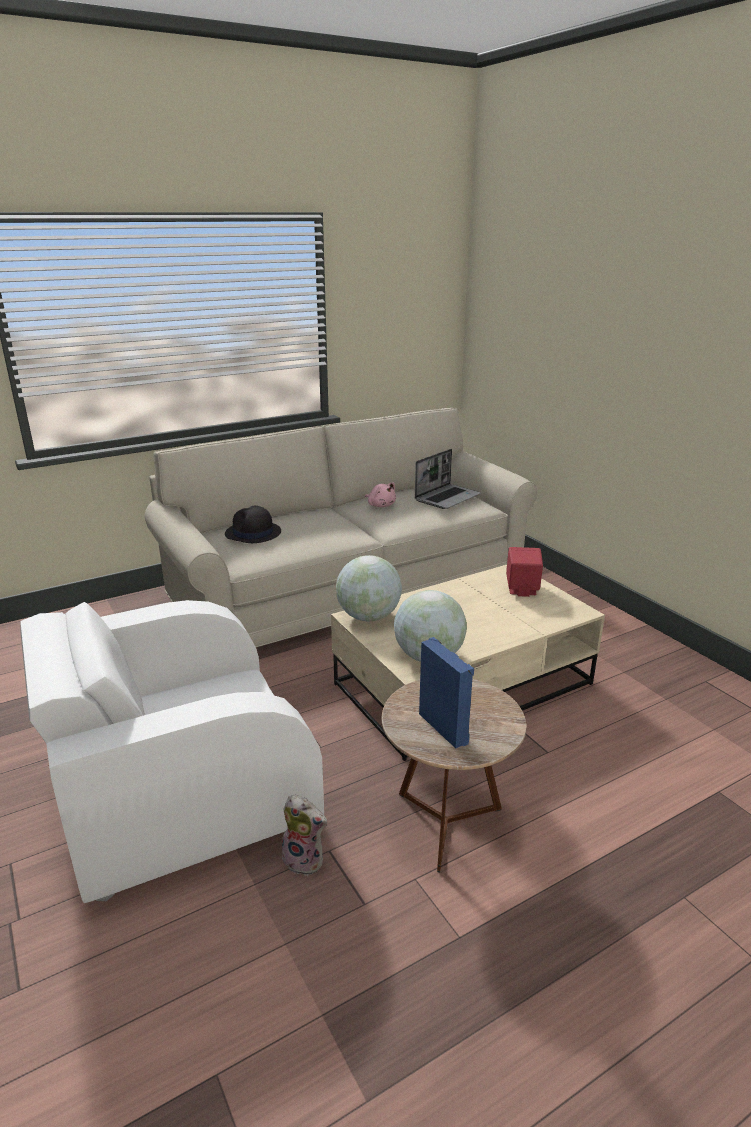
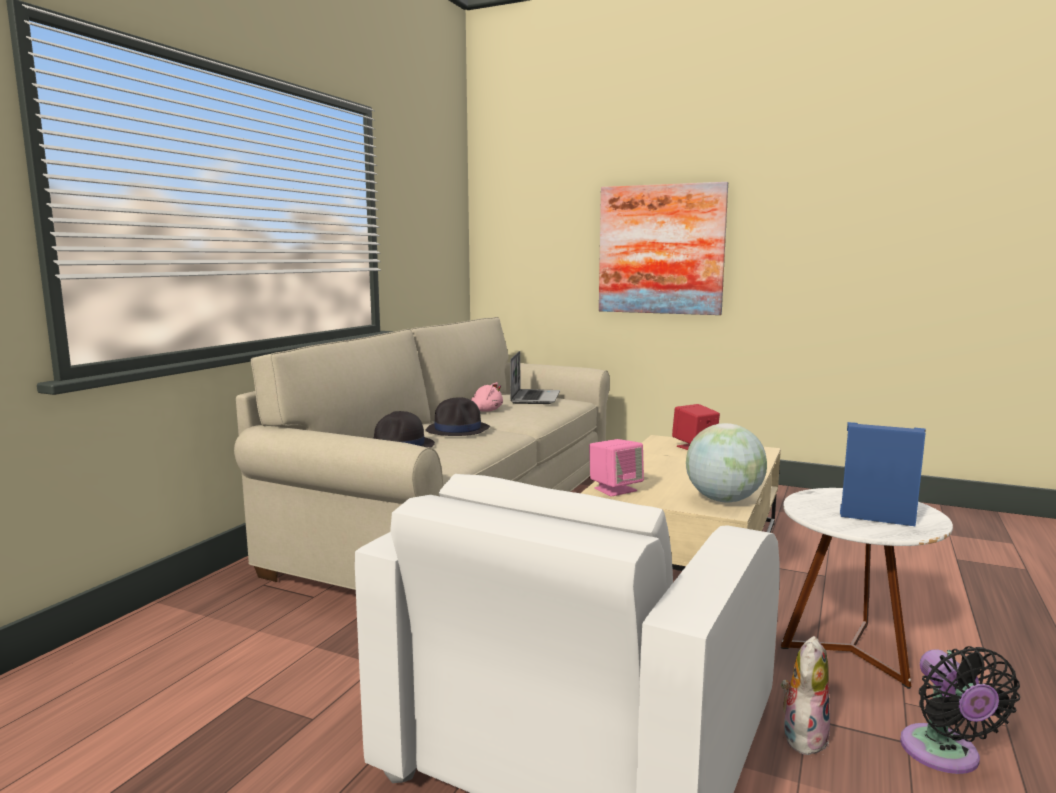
camera: 35 degrees left, 15 degrees down
(305, 859) = (802, 736): plush toy -> plush toy turned 45 degrees counterclockwise
(320, 525) = (458, 430): none -> black hat
(369, 616) = (615, 489): globe -> pink speaker
(372, 926) = (944, 755): none -> black fan
(447, 823) = (851, 652): brown side table -> white side table
(608, 362) = (661, 249): none -> picture

